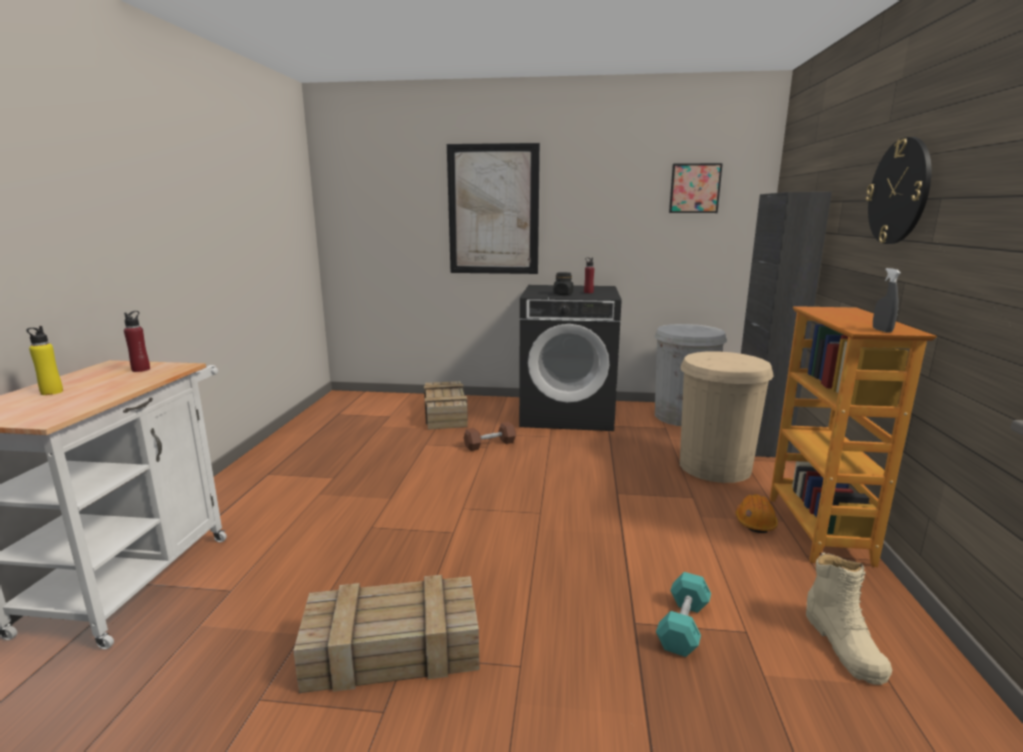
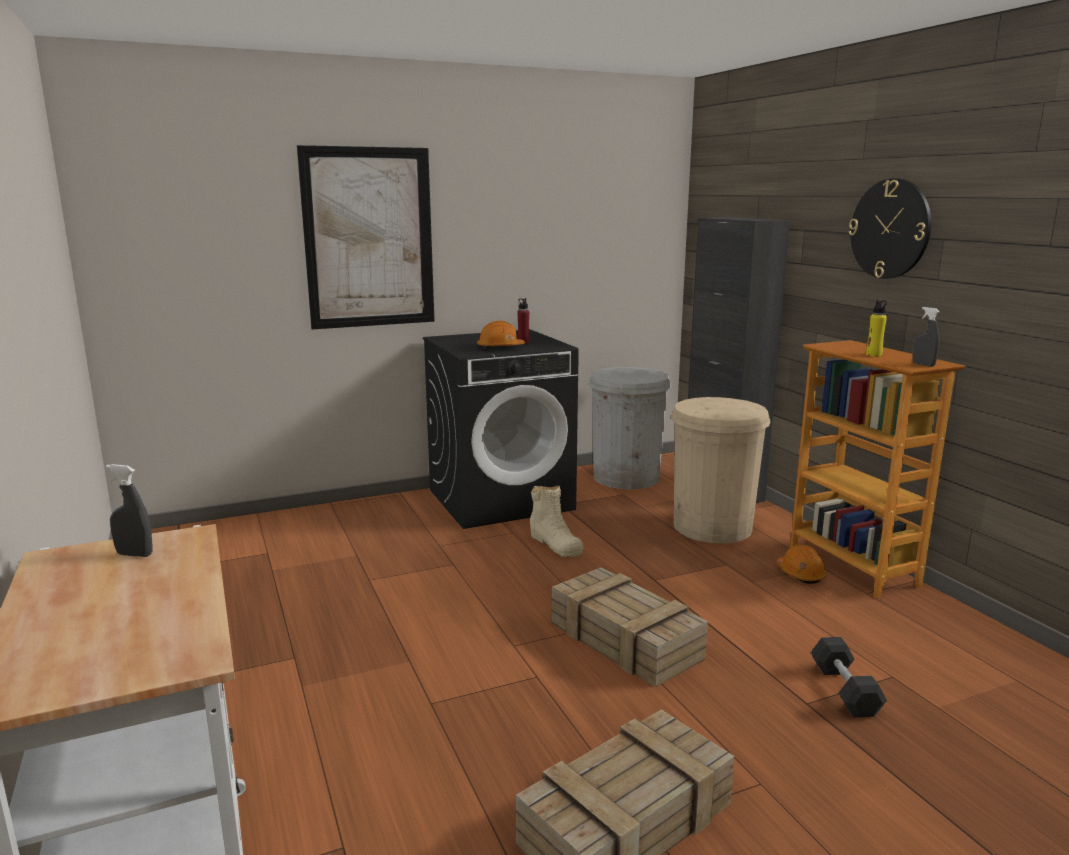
camera: 30 degrees left, 0 degrees up
(51, 392) = (76, 622): yellow bottle -> yellow bottle (873, 355)
(141, 369) = (134, 554): red bottle -> grey spray bottle
(446, 414) = (347, 533): crate -> crate (627, 641)
(490, 444) = (453, 559): brown dumbbell -> none
(563, 294) = (500, 348): black jar -> orange hard hat
(683, 625) = (844, 690): turquoise dumbbell -> grey dumbbell
(695, 188) = (609, 207): picture -> none
(843, 644) = (961, 660): beige boot -> beige boot (555, 544)

